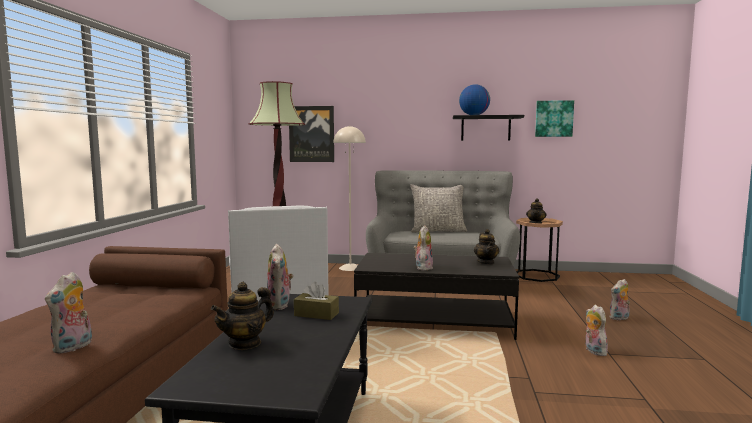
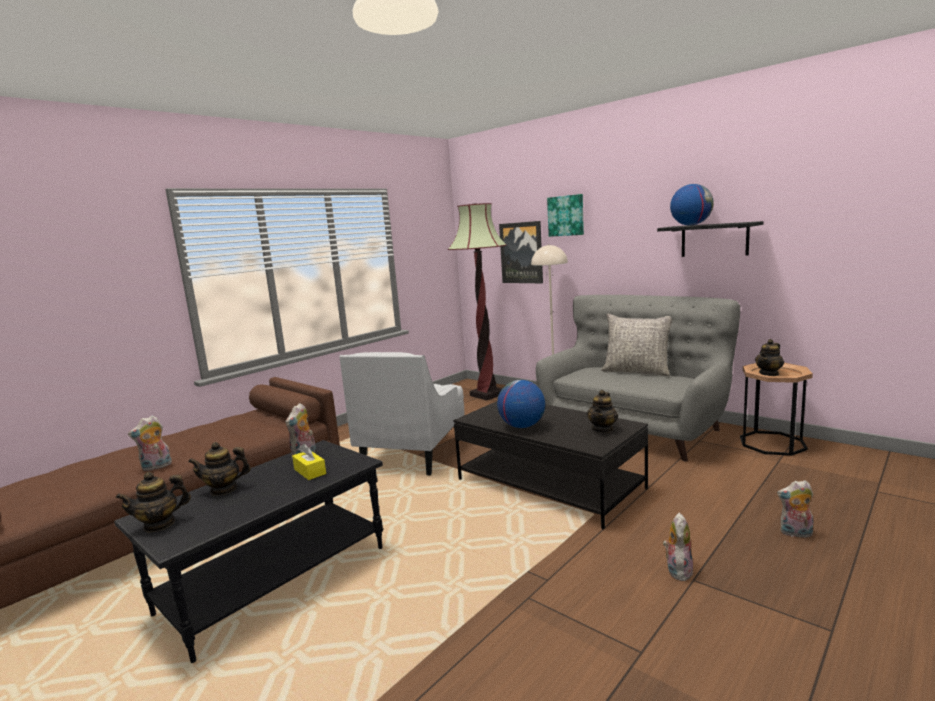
camera: 35 degrees right, 5 degrees up
(232, 385) = (159, 524): none -> teapot
(316, 314) = (310, 471): brown tissue box -> yellow tissue box
(423, 267) = (522, 426): plush toy -> globe
(554, 118) = (817, 222): picture -> picture (566, 215)

